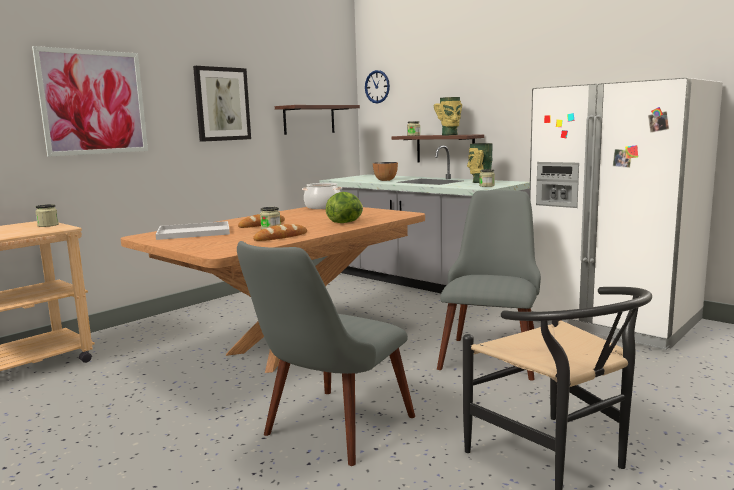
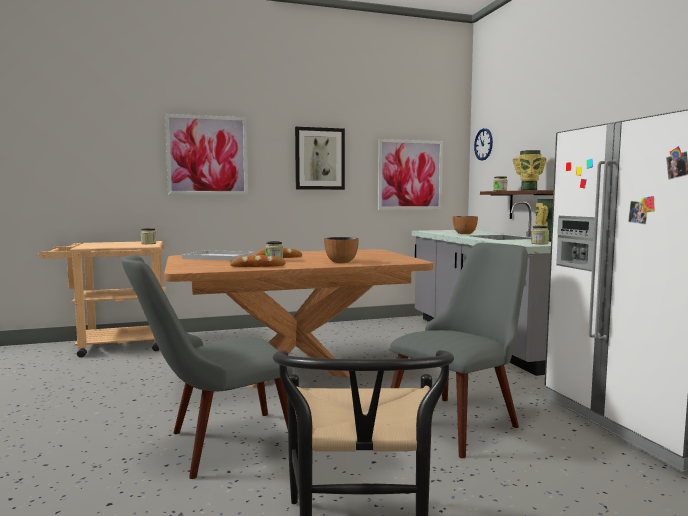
camera: 30 degrees right, 5 degrees down
(309, 120) = (410, 175): shelf -> picture
(323, 207) = (367, 251): cooking pot -> none
(346, 222) = (341, 262): lettuce -> bowl

